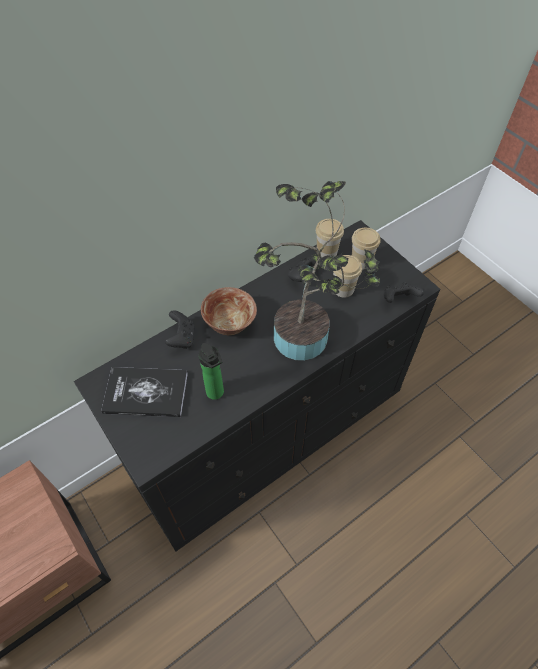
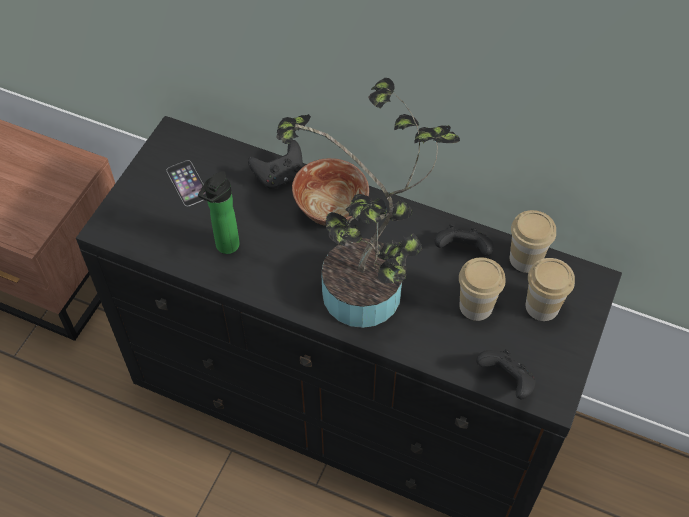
camera: 60 degrees right, 0 degrees up
(146, 393) = (187, 183): book -> phone

